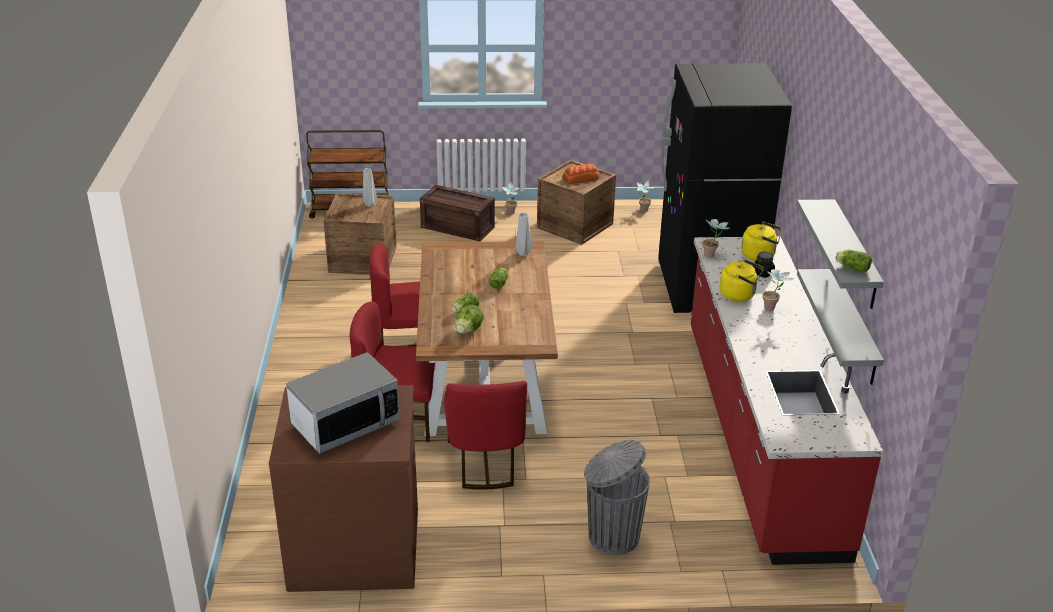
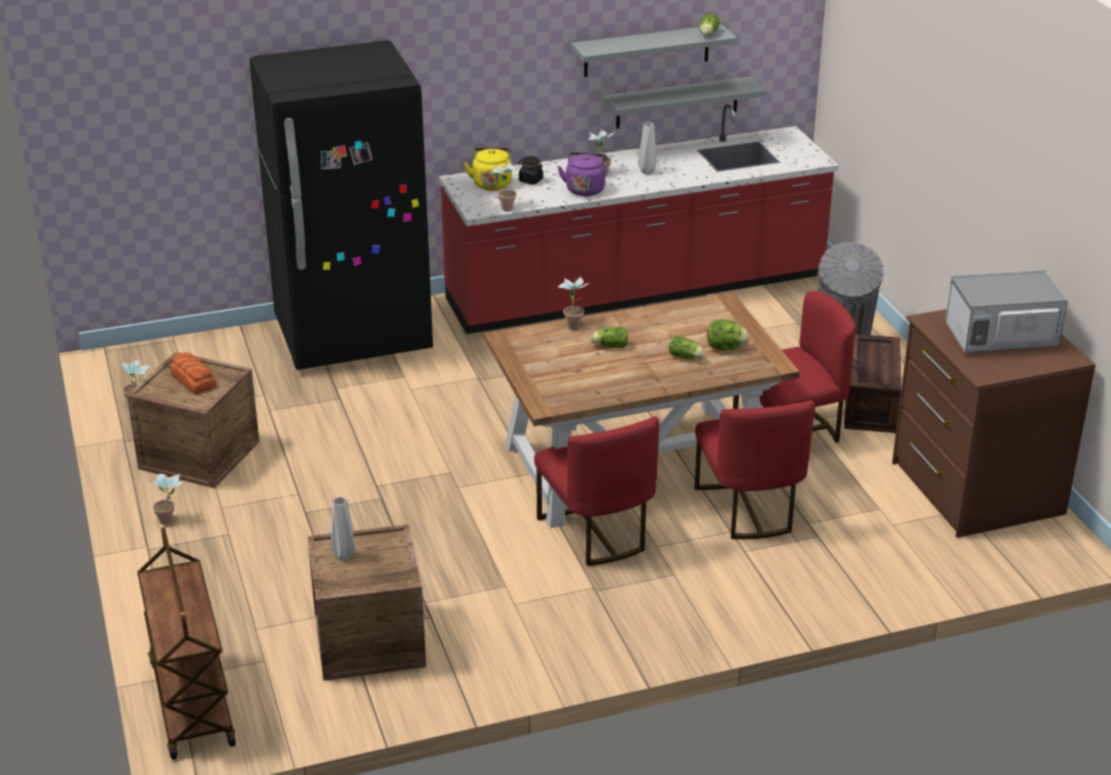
camera: 105 degrees left, 0 degrees up
(345, 423) = (1001, 337): microwave -> microwave turned 45 degrees counterclockwise
(459, 227) = (229, 563): crate -> crate (868, 402)
(523, 253) = (524, 341): grey vase -> grey vase (646, 171)
(537, 275) = (574, 324): none -> potted plant
(739, 295) = (585, 189): yellow kettle -> purple kettle

